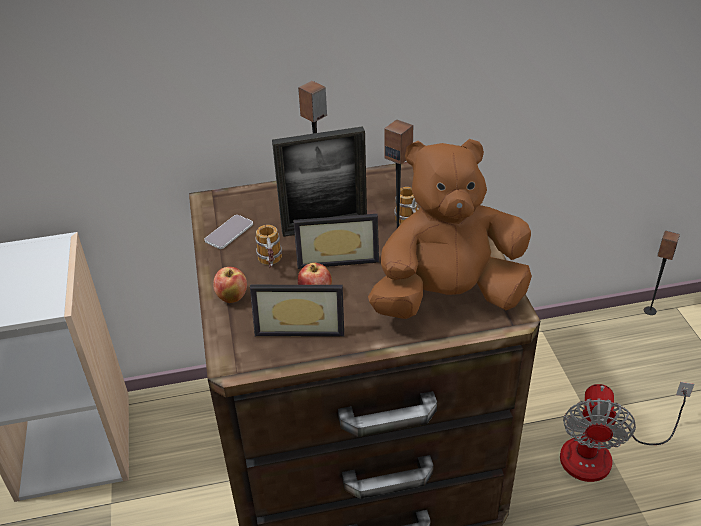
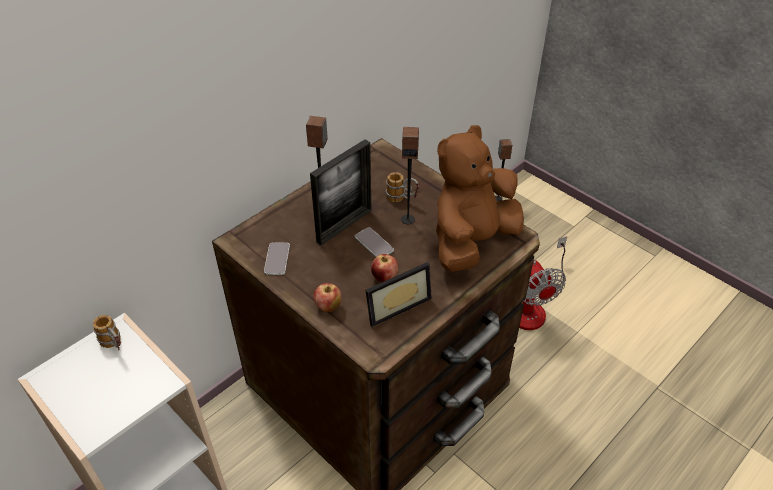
camera: 35 degrees left, 5 degrees up
(271, 264) = (332, 270): mug -> mug (115, 345)
(337, 256) = (374, 244): picture frame -> phone

